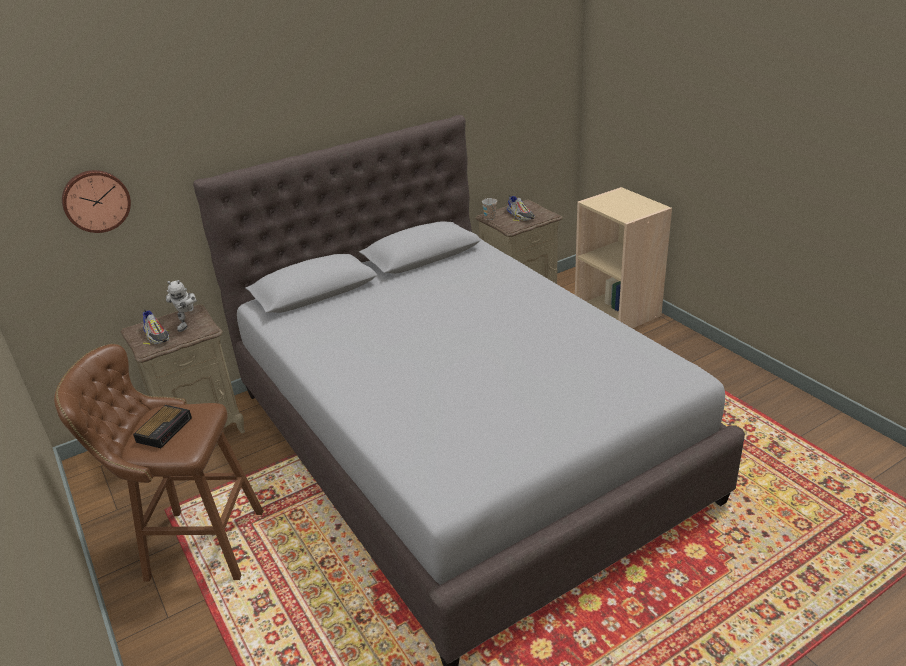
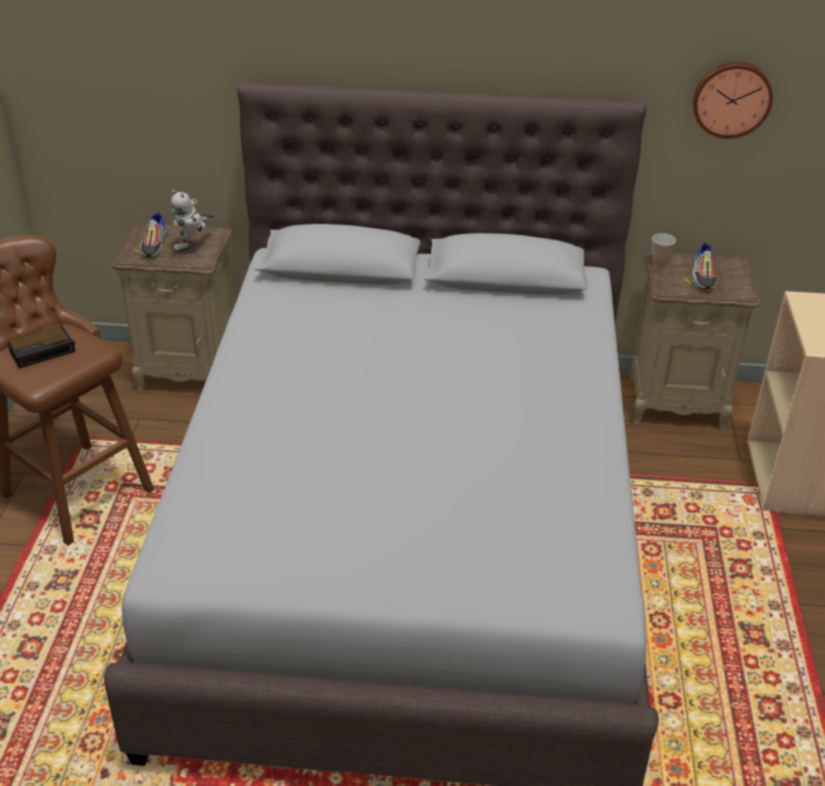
camera: 35 degrees right, 5 degrees up
(96, 200) = (134, 71): wall clock -> wall clock (731, 98)

